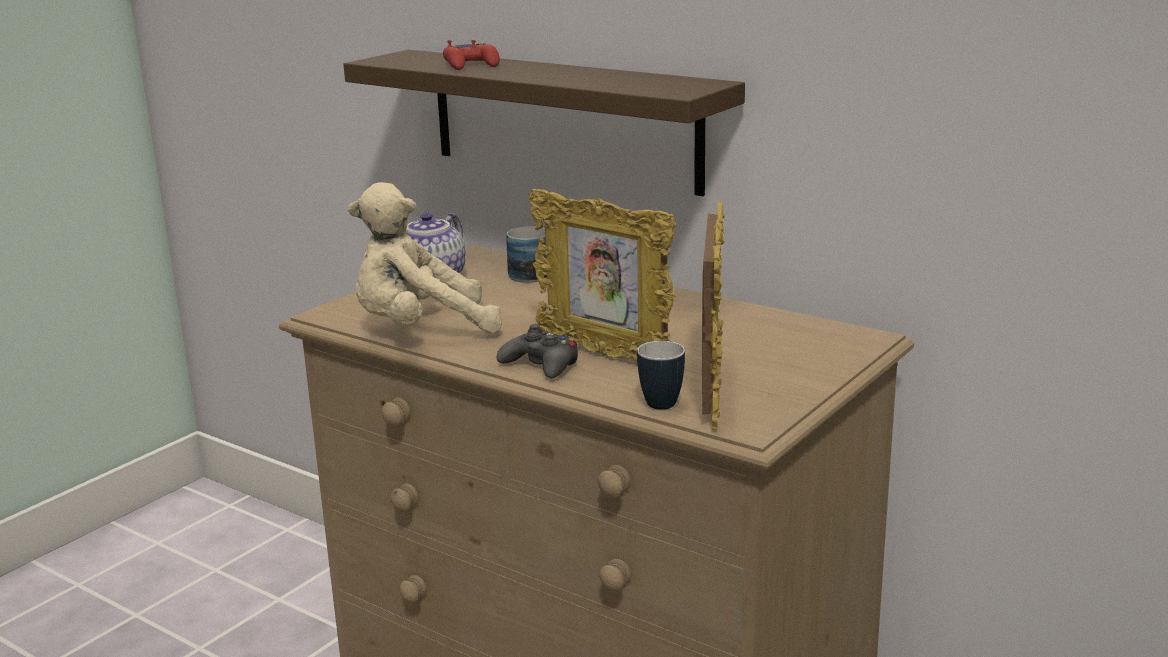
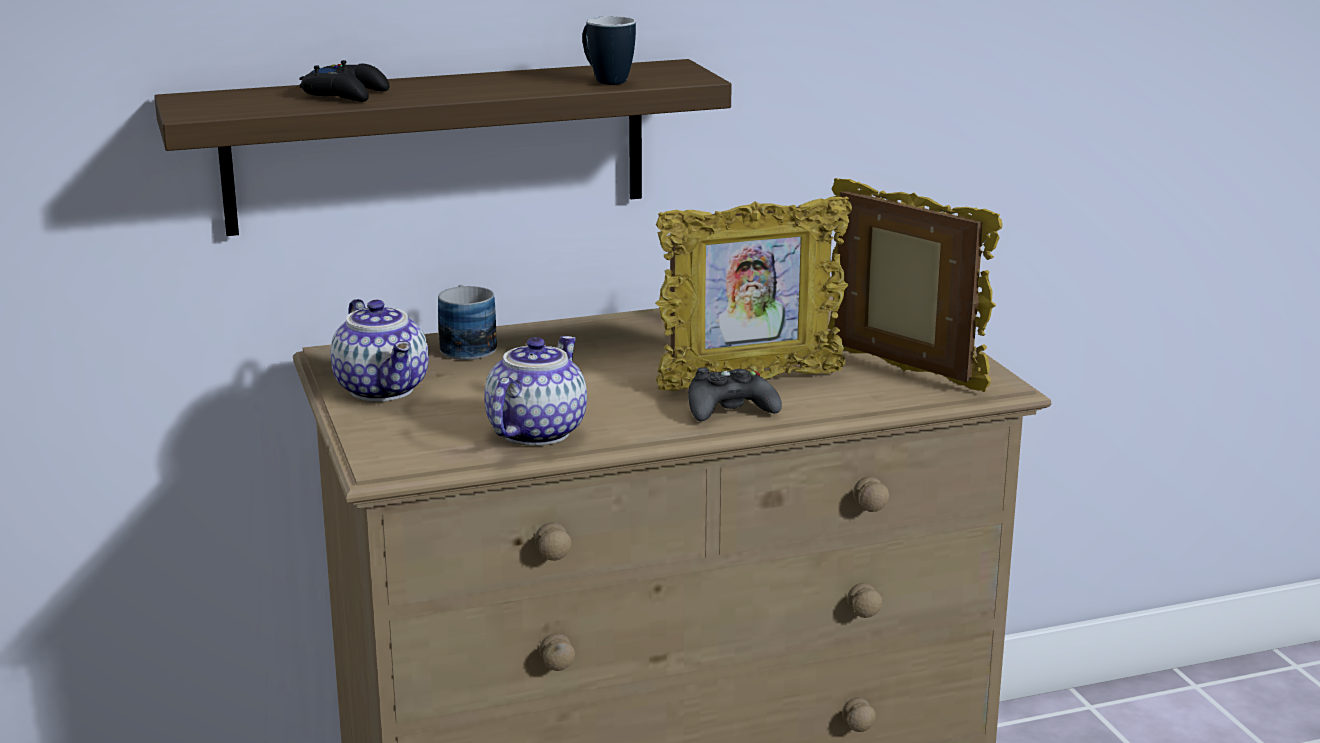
camera: 55 degrees left, 0 degrees up
(420, 330) = (534, 432): beige plush toy -> teapot
(471, 65) = (346, 94): red game controller -> black game controller
(662, 400) = (890, 391): mug -> mug (605, 80)

